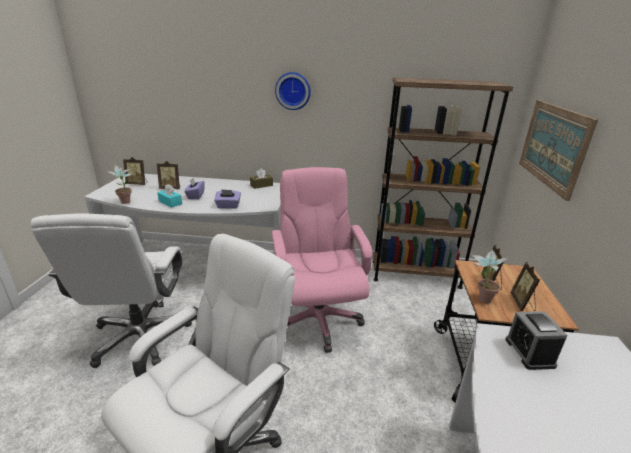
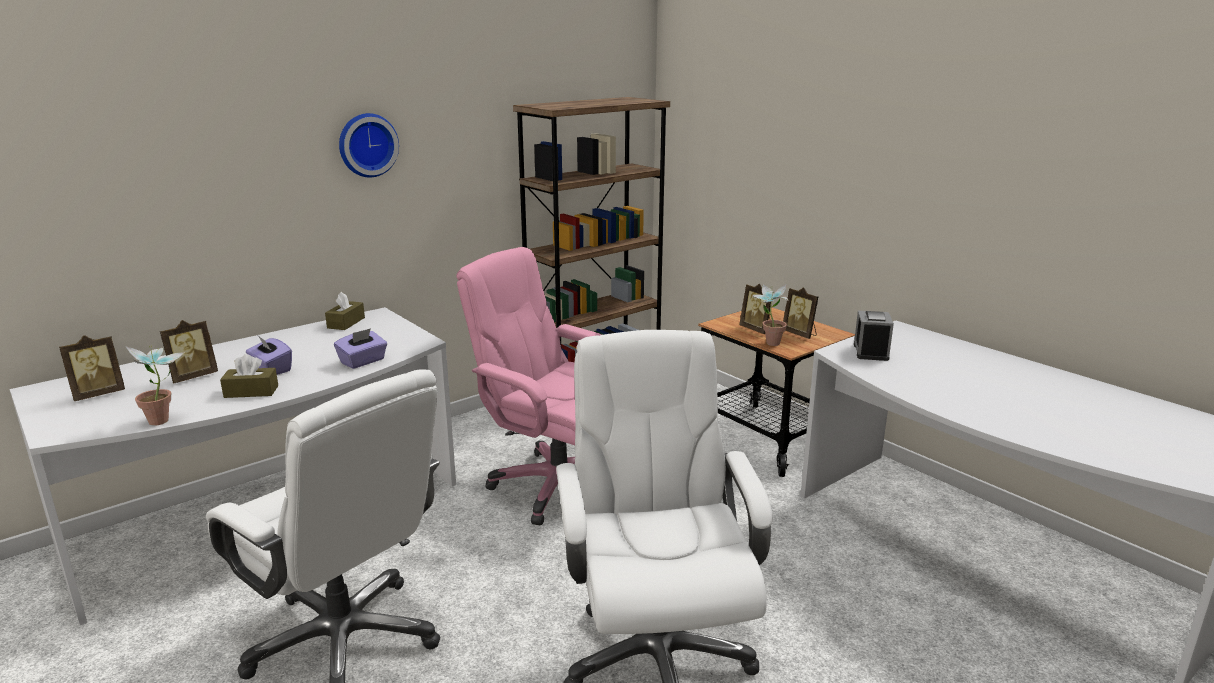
camera: 45 degrees left, 5 degrees down
(170, 202) = (251, 391): turquoise tissue box -> brown tissue box
(529, 352) = (871, 352): alarm clock -> alarm clock turned 60 degrees clockwise
(553, 145) = (731, 163): picture -> none

